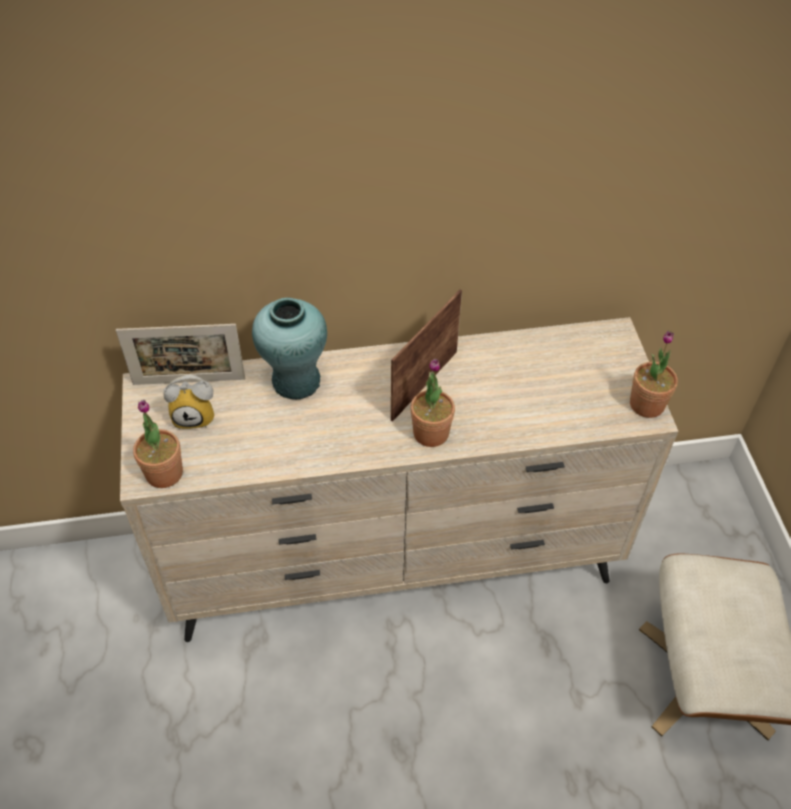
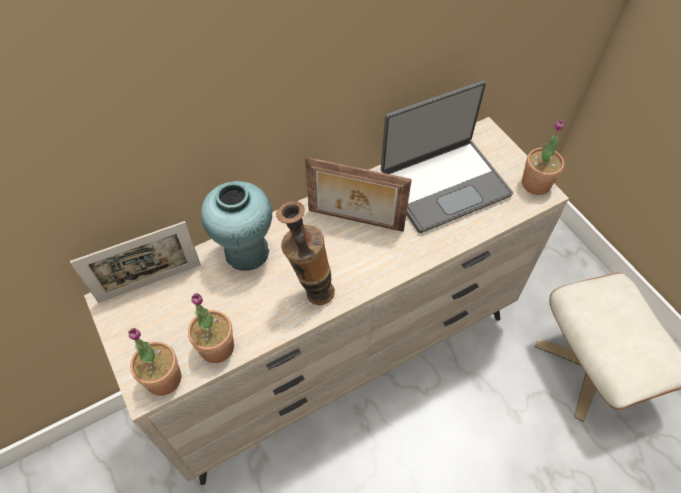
camera: 20 degrees left, 5 degrees up
(196, 416) = (170, 313): alarm clock -> none
(343, 438) = (310, 291): none -> vase
(422, 384) = (355, 221): picture frame -> picture frame turned 90 degrees counterclockwise
(431, 433) = (381, 262): potted plant -> potted plant (217, 347)
(539, 374) = (444, 184): none -> laptop

